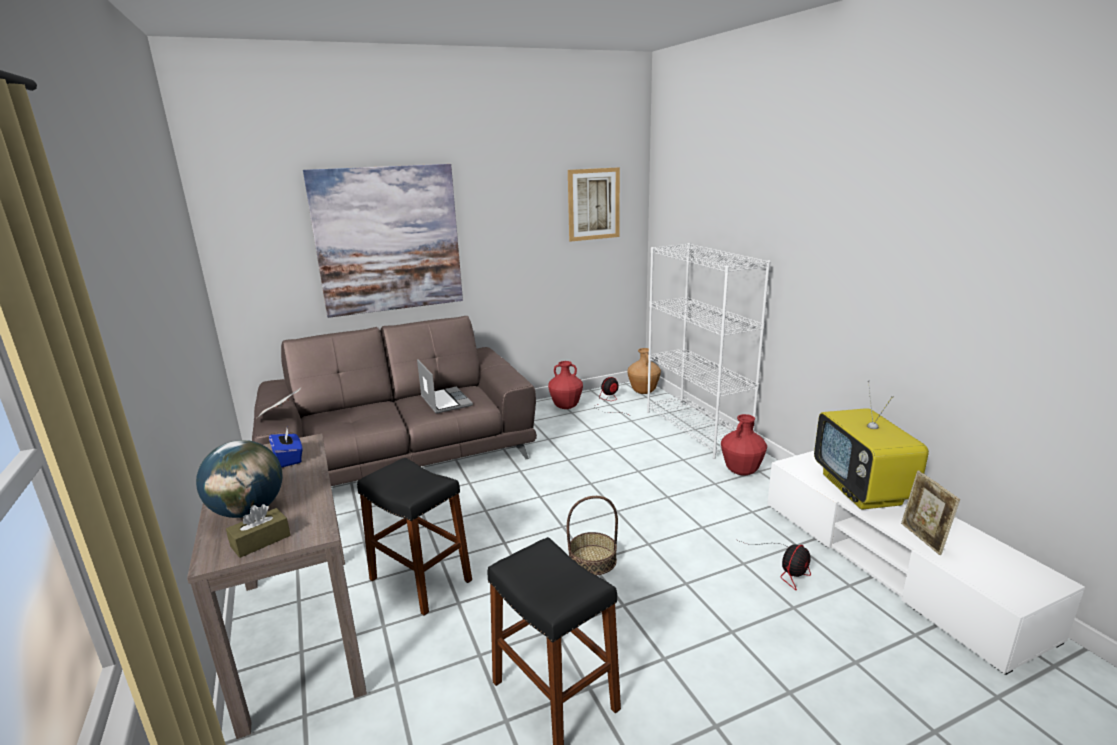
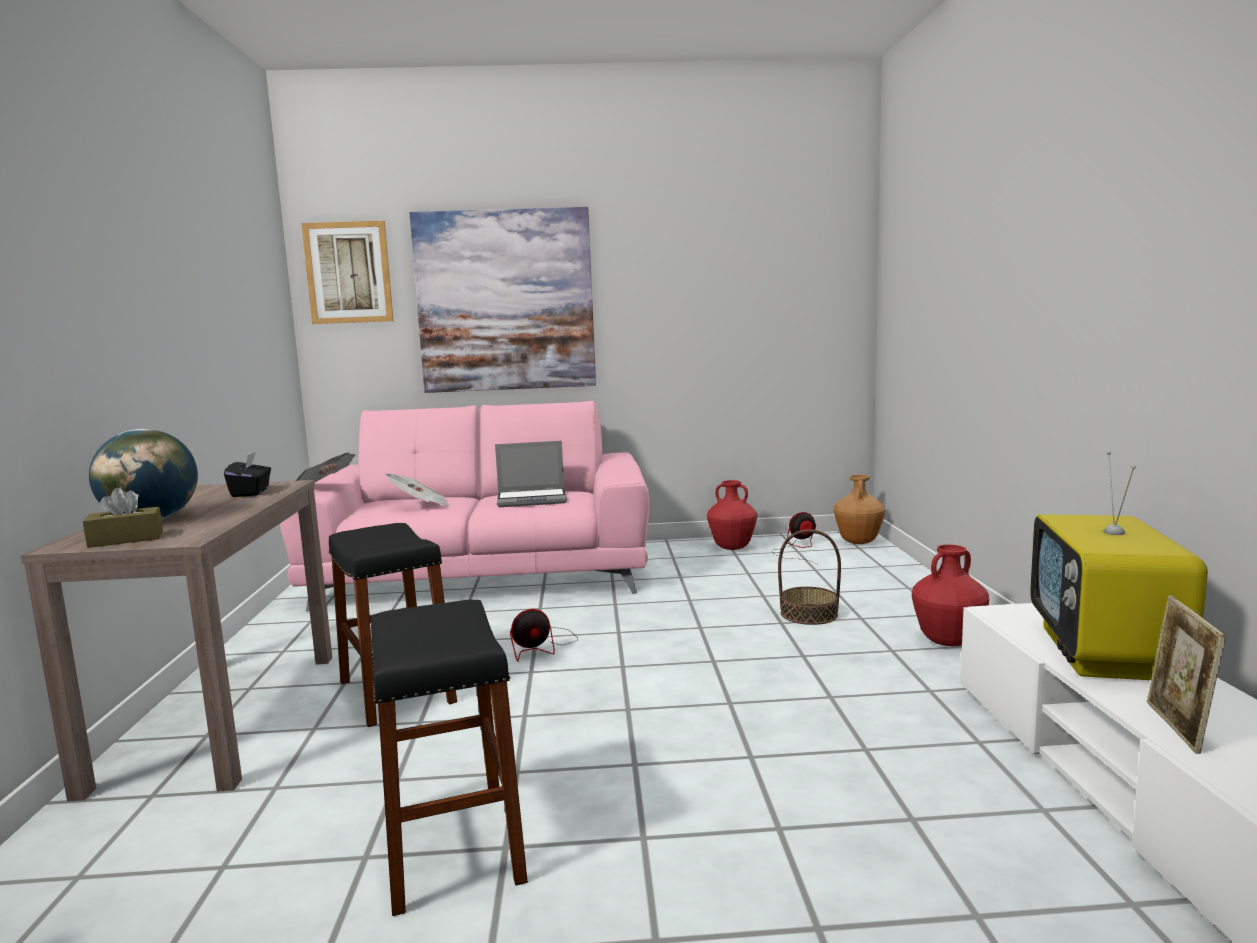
camera: 20 degrees right, 10 degrees down
(289, 459) = (251, 492): blue tissue box -> black tissue box
(361, 419) = (420, 506): none -> newspaper
(403, 455) = (484, 574): brown sofa -> pink sofa
(445, 401) = (533, 499): laptop -> laptop turned 90 degrees clockwise
(592, 560) = (633, 707): basket -> basket (809, 614)
(593, 204) = (789, 265): picture -> picture (348, 273)
(697, 429) = (911, 588): white bookcase -> none
(787, 568) = (939, 767): fan -> fan (541, 647)

